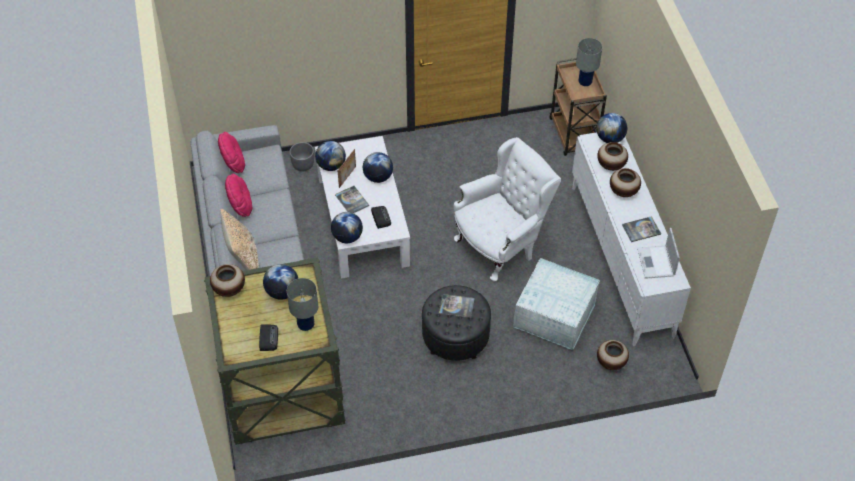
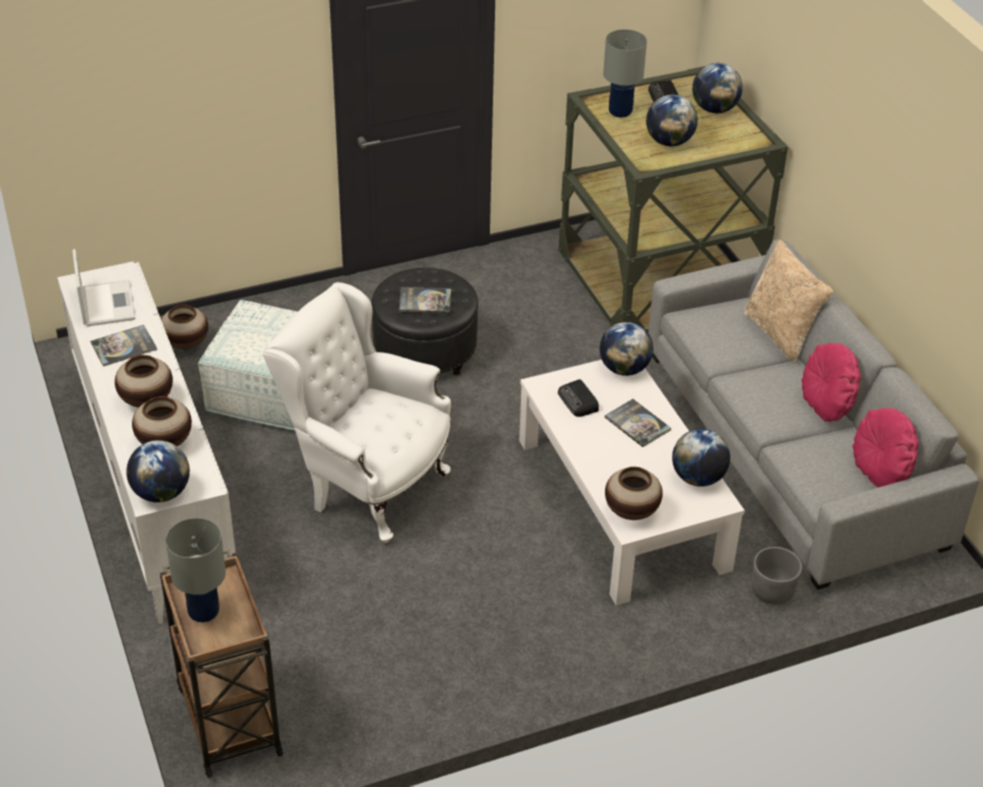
camera: 170 degrees right, 10 degrees down
(229, 289) = (745, 139): vase -> vase (631, 512)
(348, 177) = (659, 461): picture frame -> none
(378, 177) = (604, 466): globe -> globe (714, 109)
(500, 246) = (368, 486): white armchair -> white armchair turned 75 degrees clockwise

